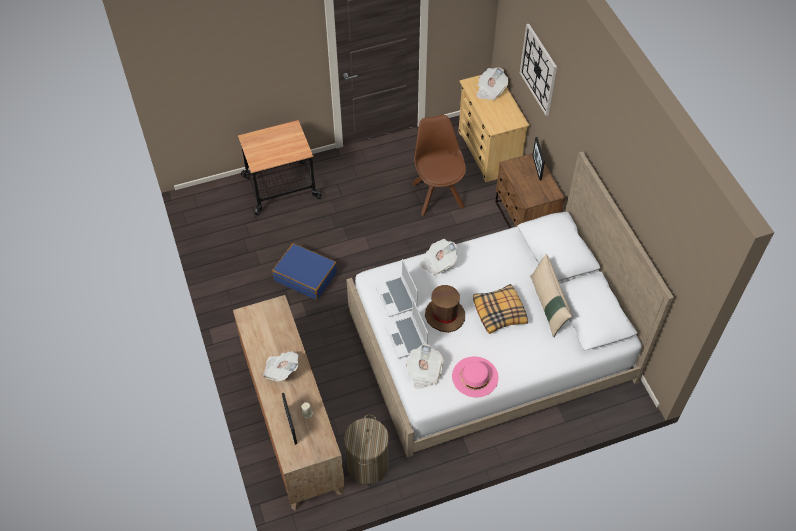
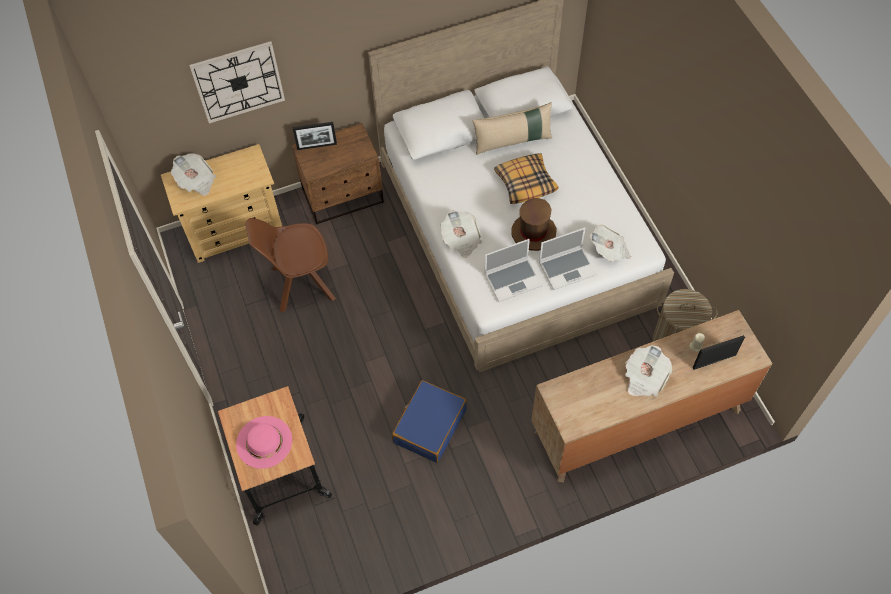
camera: 90 degrees left, 5 degrees up
(475, 376) = (608, 205): pink hat -> pink hat (264, 442)

